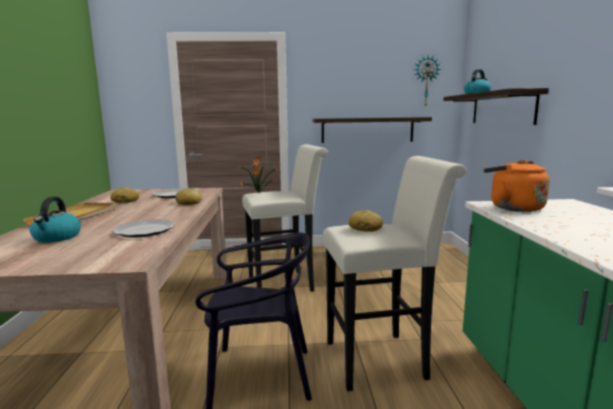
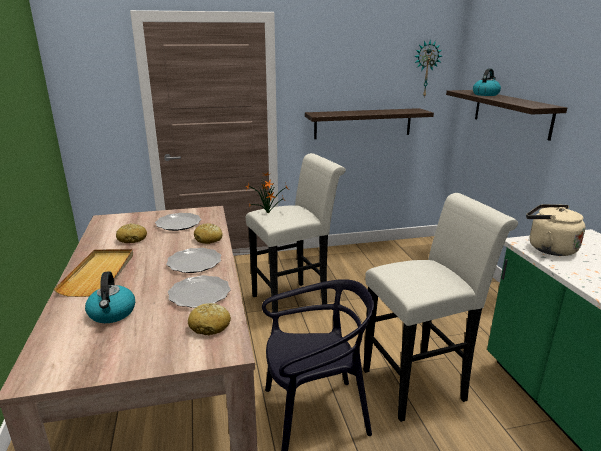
camera: 10 degrees left, 10 degrees up
(161, 214) = (194, 263): none -> plate
(365, 228) = (414, 272): bread -> bread (210, 326)
(513, 207) = (548, 248): orange kettle -> beige kettle

